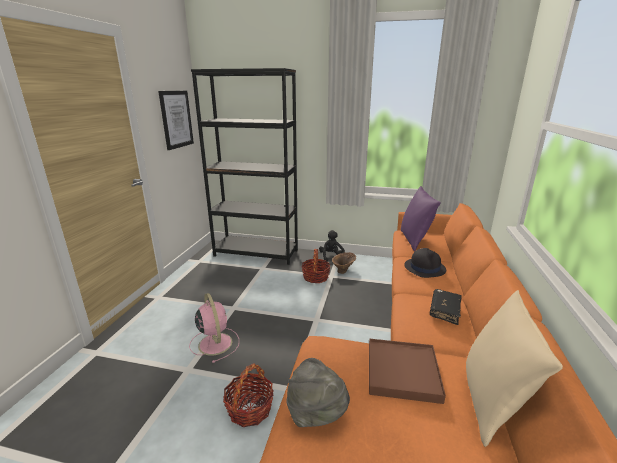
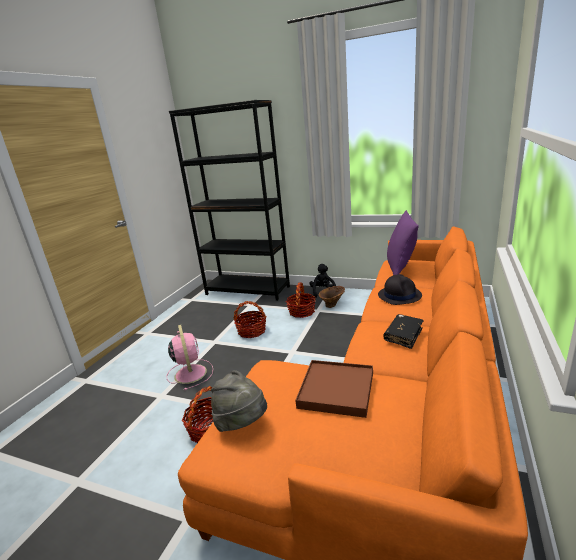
camera: 10 degrees right, 0 degrees up
(176, 119) = (160, 161): picture -> none
(270, 297) = (251, 331): none -> basket
(491, 402) = (417, 417): beige pillow -> none

